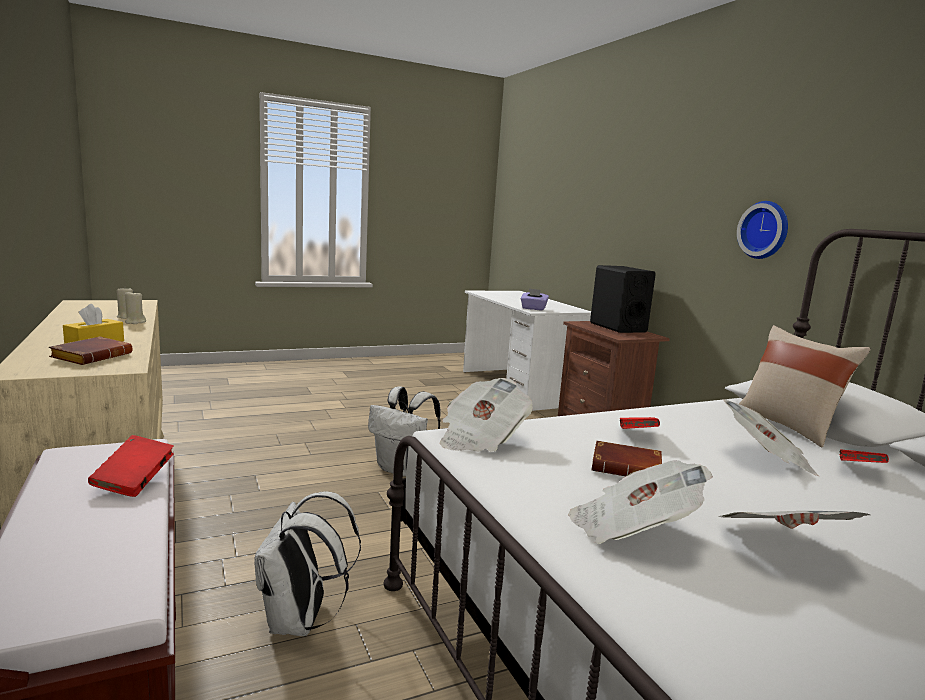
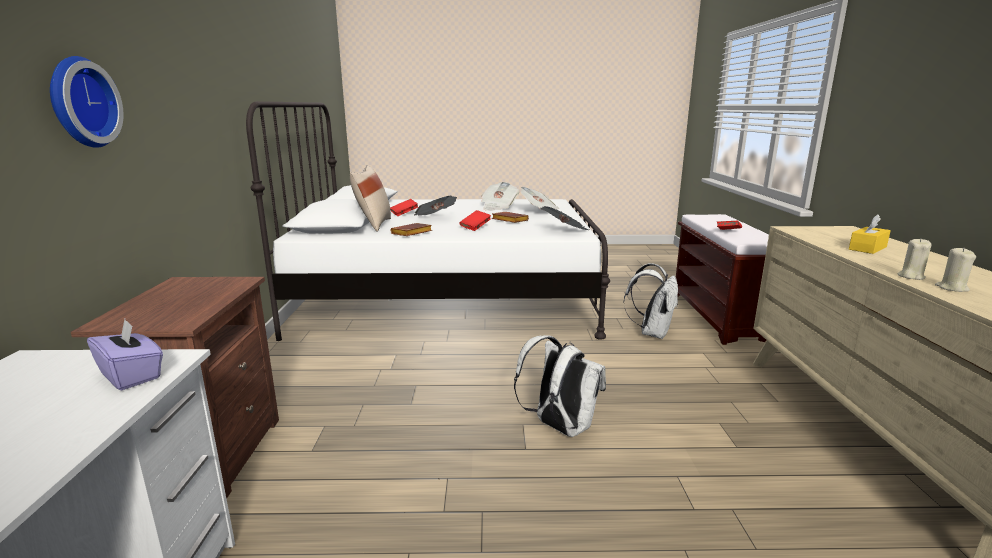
camera: 155 degrees left, 5 degrees up
(92, 356) = (834, 236): brown book -> brown book (411, 233)
(617, 327) = (158, 303): black speaker -> none
(765, 230) = (200, 107): wall clock -> wall clock (79, 102)

